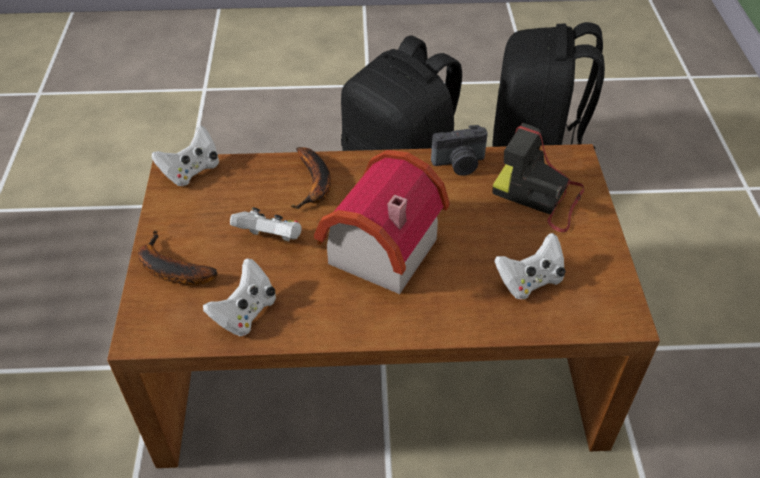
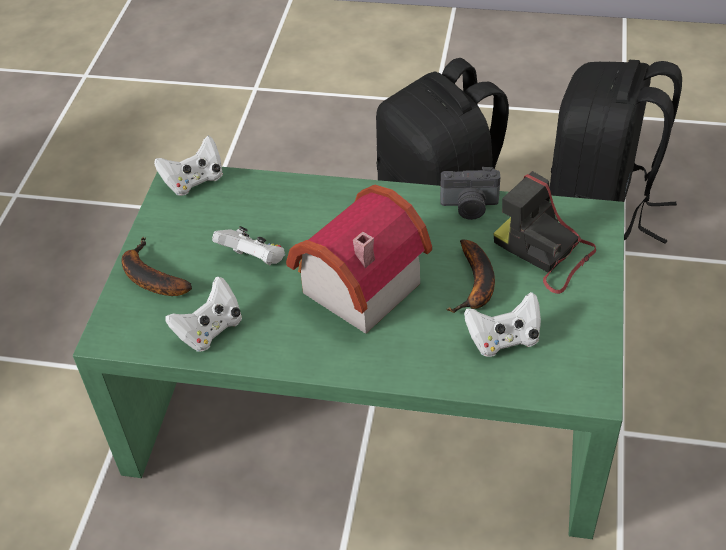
camera: 15 degrees right, 0 degrees up
(314, 184) = (312, 210): banana -> banana (476, 285)
(379, 353) = (371, 397): brown coffee table -> green coffee table

